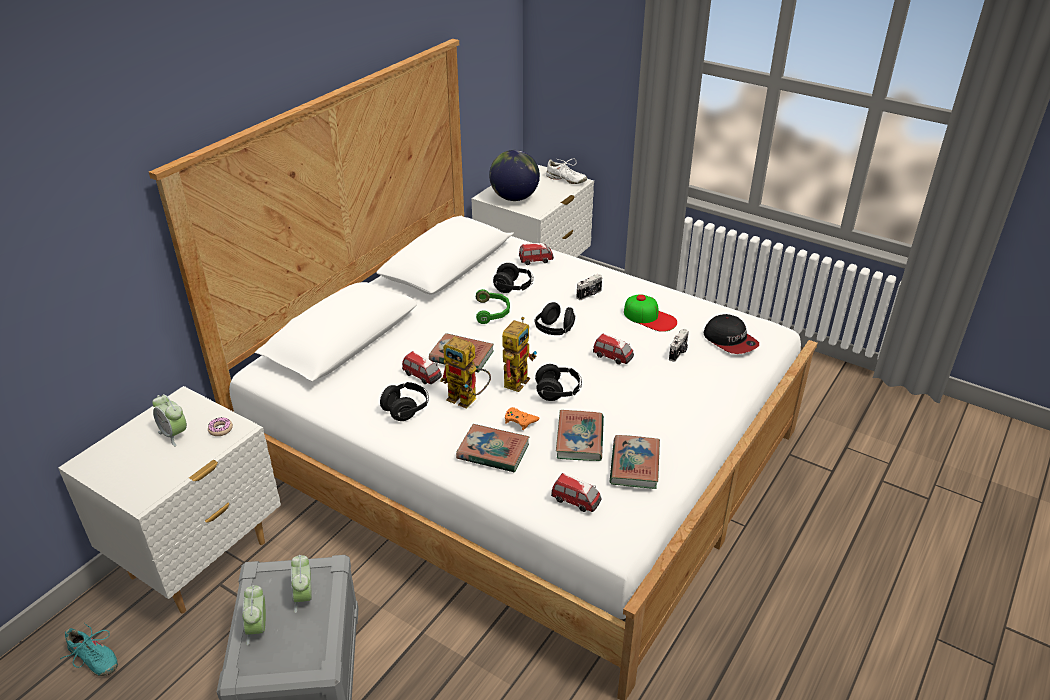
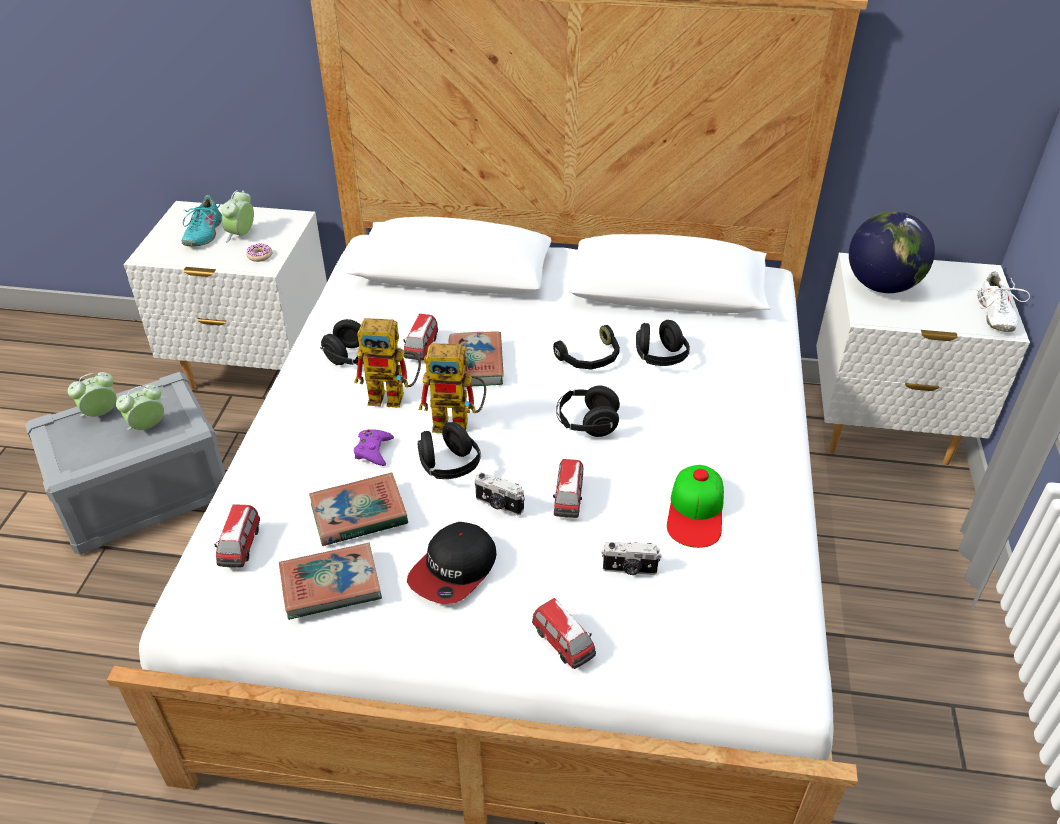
camera: 65 degrees right, 5 degrees up
(93, 659) = (128, 364): turquoise shoe -> turquoise shoe (203, 233)
(468, 400) = (395, 396): toy robot -> toy robot turned 90 degrees counterclockwise
(493, 312) = (590, 358): green headphones -> black headphones
(493, 452) = (307, 448): book -> none
(520, 420) = (373, 450): orange game controller -> purple game controller
(536, 260) = (743, 356): toy car -> toy car (564, 643)
(589, 294) = (704, 432): camera -> camera (499, 505)
(730, 340) = (707, 627): cap -> cap (454, 570)

